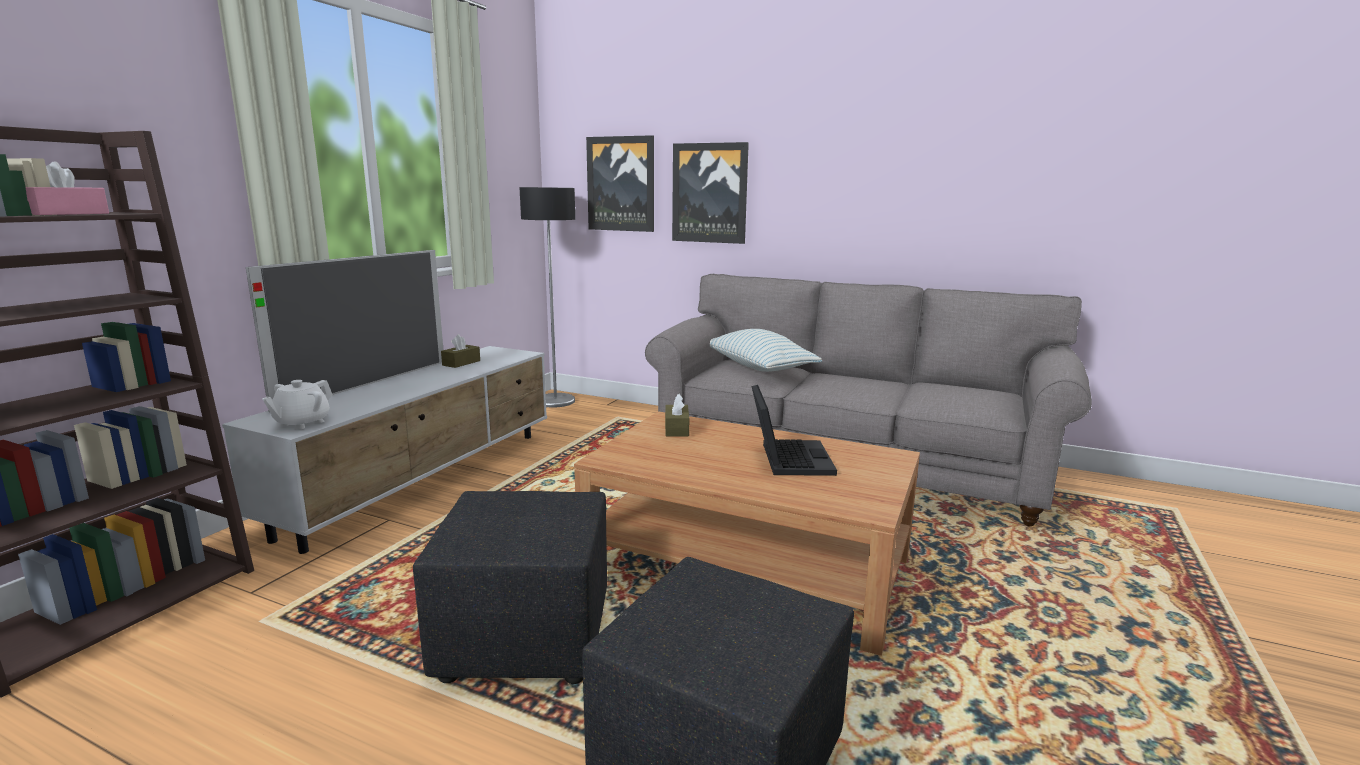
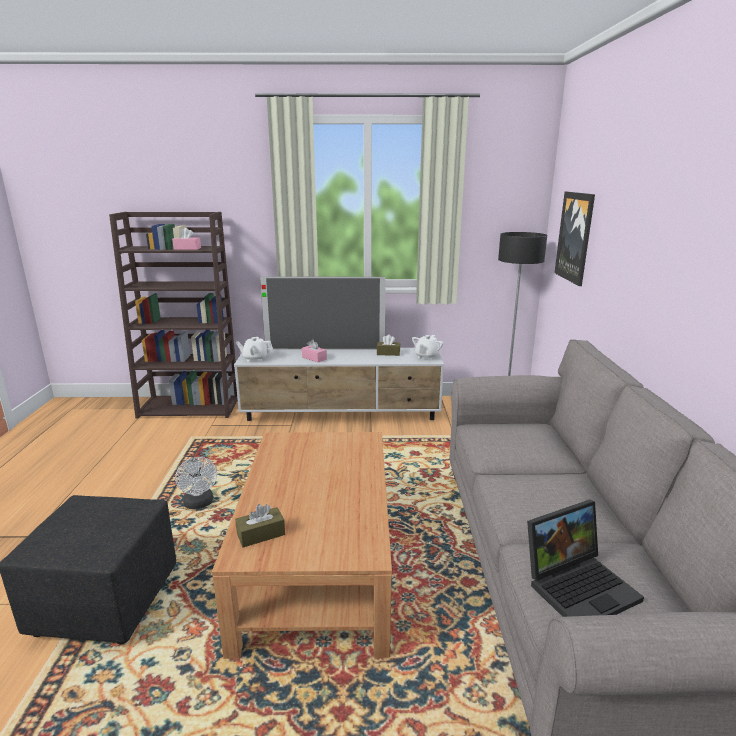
camera: 65 degrees right, 5 degrees up
(391, 393) = (314, 358): none -> pink tissue box
(509, 353) = (426, 356): none -> white teapot
(524, 638) = (199, 504): black ottoman -> white fan
(676, 429) = (349, 447): brown tissue box -> brown tissue box (261, 534)
(709, 193) = (614, 258): picture -> none
(758, 367) = (531, 442): pillow -> none
(787, 458) = (322, 501): laptop -> laptop (579, 585)

